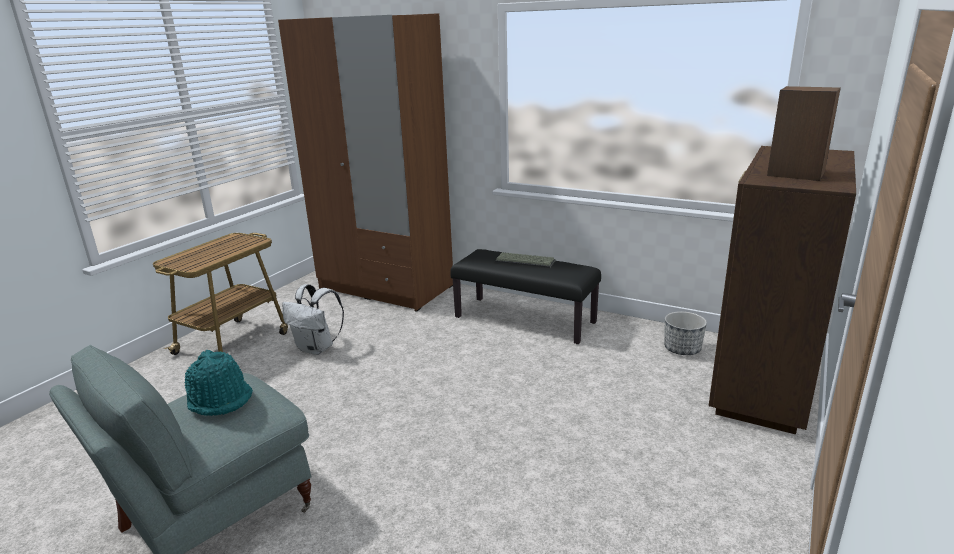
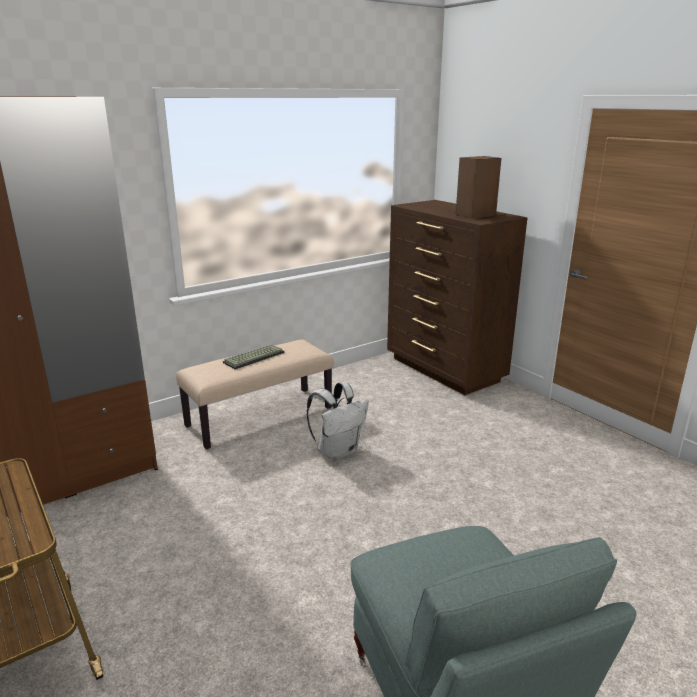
camera: 65 degrees left, 0 degrees up
(220, 399) = (442, 567): turquoise hat -> none
(317, 348) = (151, 564): white backpack -> white backpack (338, 451)
(525, 319) = (260, 416): black bench -> beige bench
(682, 349) = (380, 375): planter -> none

